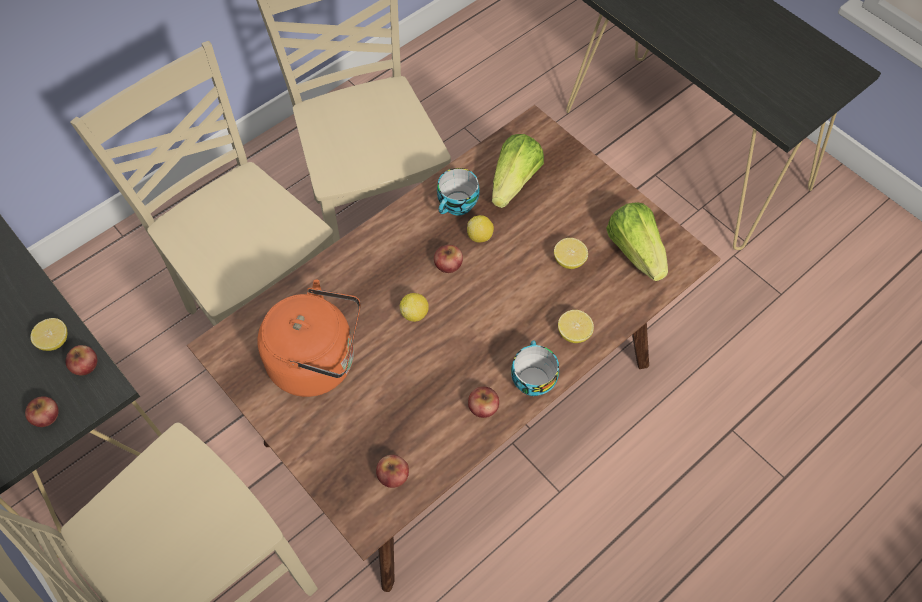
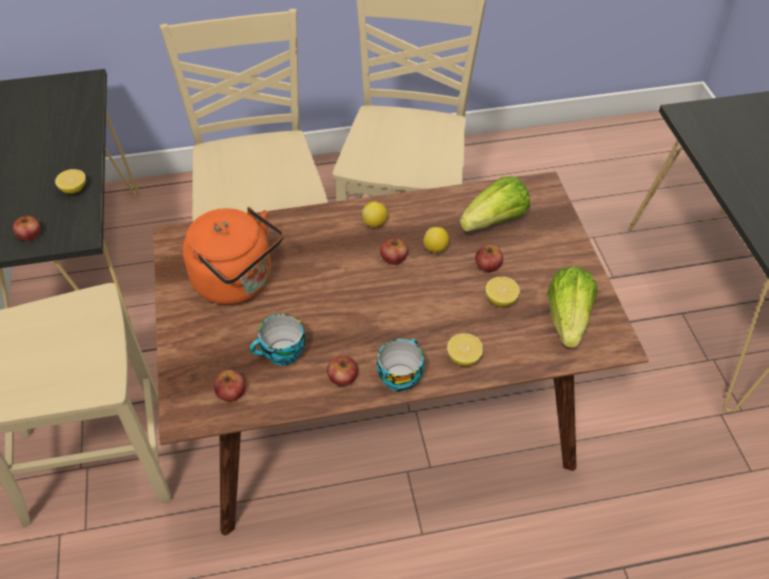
camera: 30 degrees right, 10 degrees down
(85, 365) = (81, 213): apple -> apple (488, 265)
(415, 313) = (339, 281): lemon -> lemon (375, 223)
(457, 206) = (433, 218): cup -> cup (282, 354)

